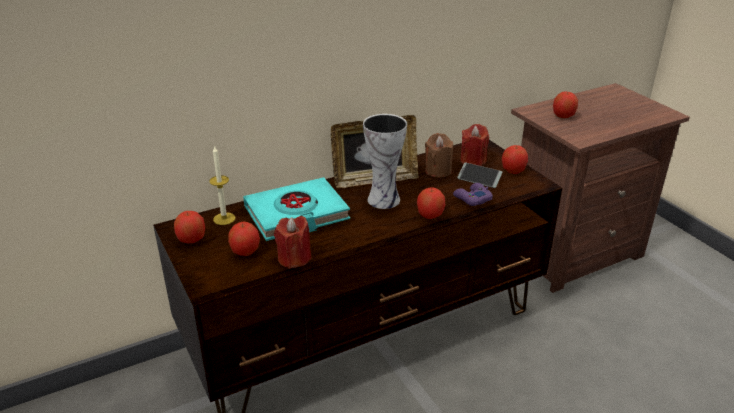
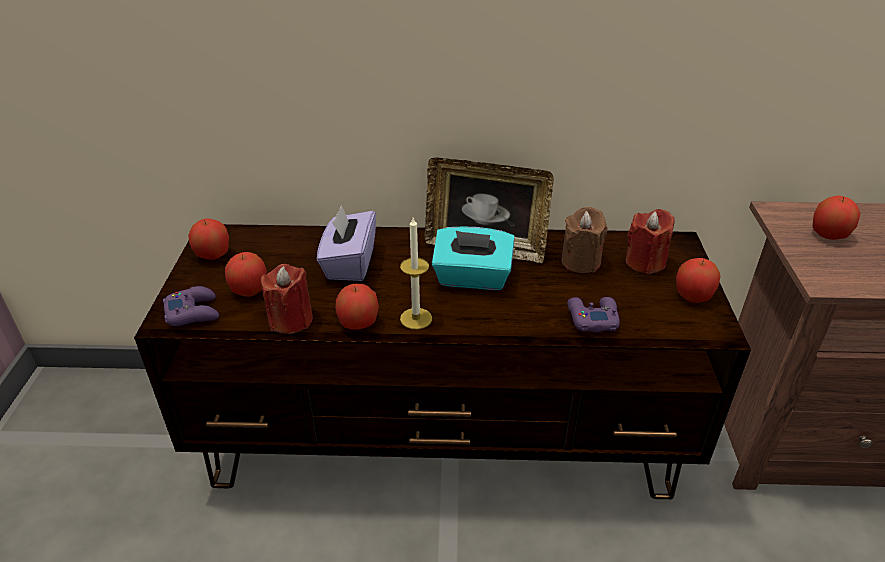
camera: 30 degrees right, 5 degrees up
(219, 277) = (193, 312): none -> purple game controller
(224, 218) = (270, 241): candle -> candle (416, 318)
(296, 214) = (349, 263): turquoise book -> purple tissue box
(384, 199) = (472, 278): vase -> turquoise tissue box
(430, 215) = (509, 323): apple -> apple (358, 323)
(479, 179) = (629, 292): phone -> none

